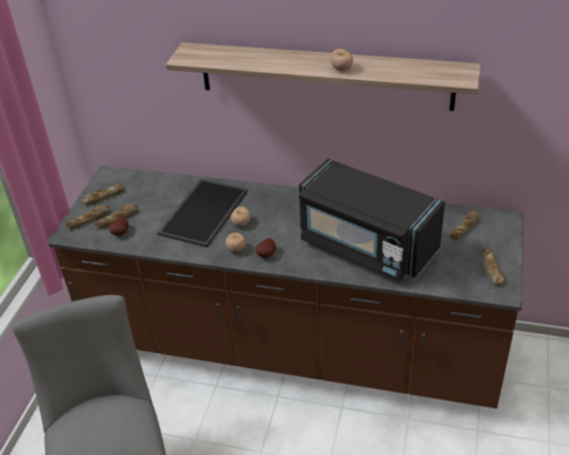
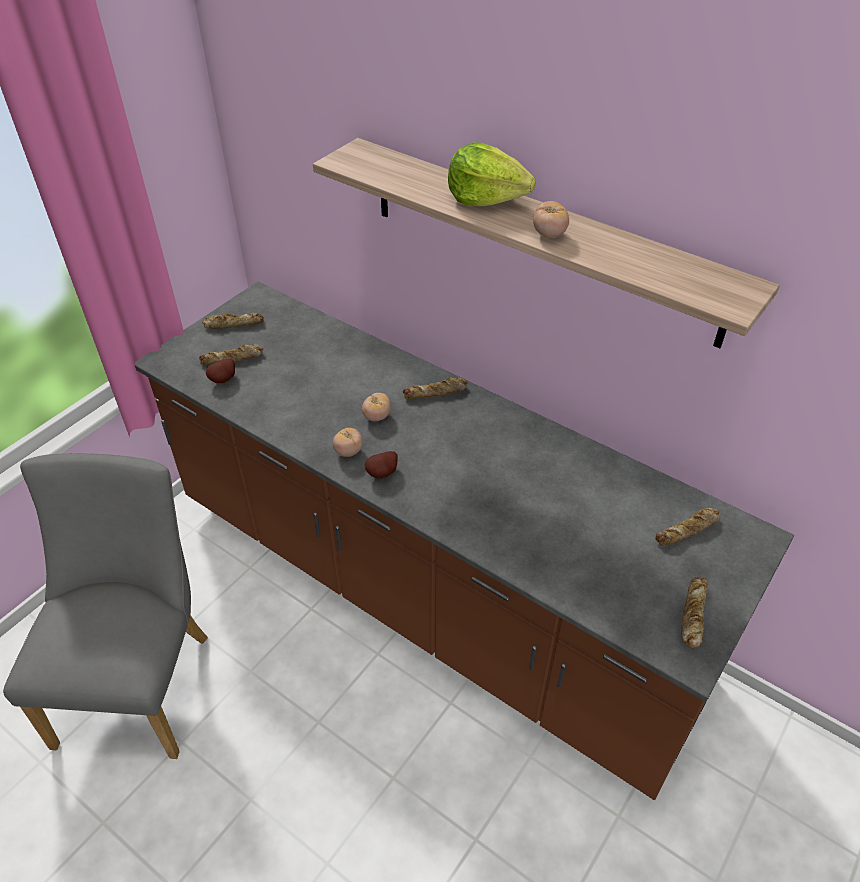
camera: 20 degrees right, 5 degrees up
(89, 219) = (199, 349): bread -> bread (435, 392)
(203, 211) = (339, 383): tray -> none
(290, 58) = (486, 198): none -> lettuce
(366, 246) = (525, 508): black microwave -> none

